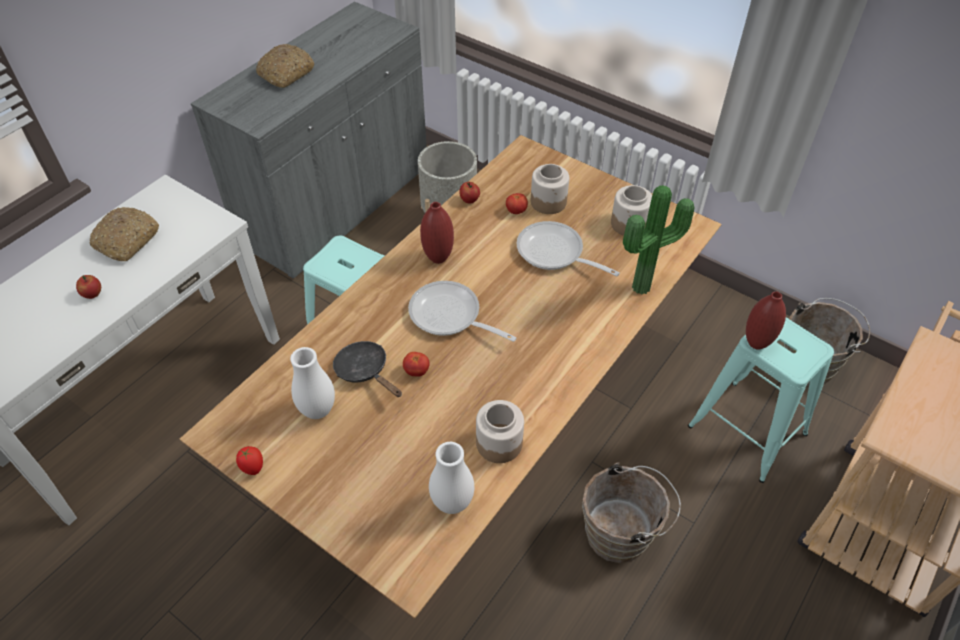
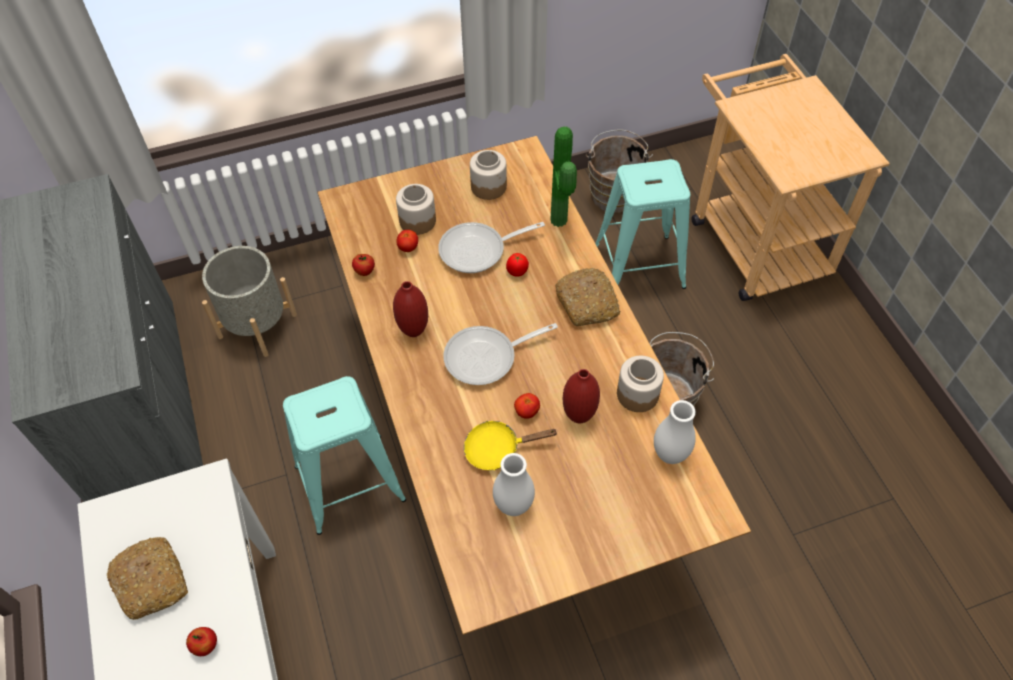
camera: 55 degrees left, 5 degrees up
(253, 468) = (539, 584): tomato -> tomato (517, 272)
(286, 73) = (58, 314): bread -> bread (587, 303)
(365, 371) = (497, 449): black frying pan -> yellow frying pan
(756, 343) = (639, 195): red vase -> red vase (579, 416)

